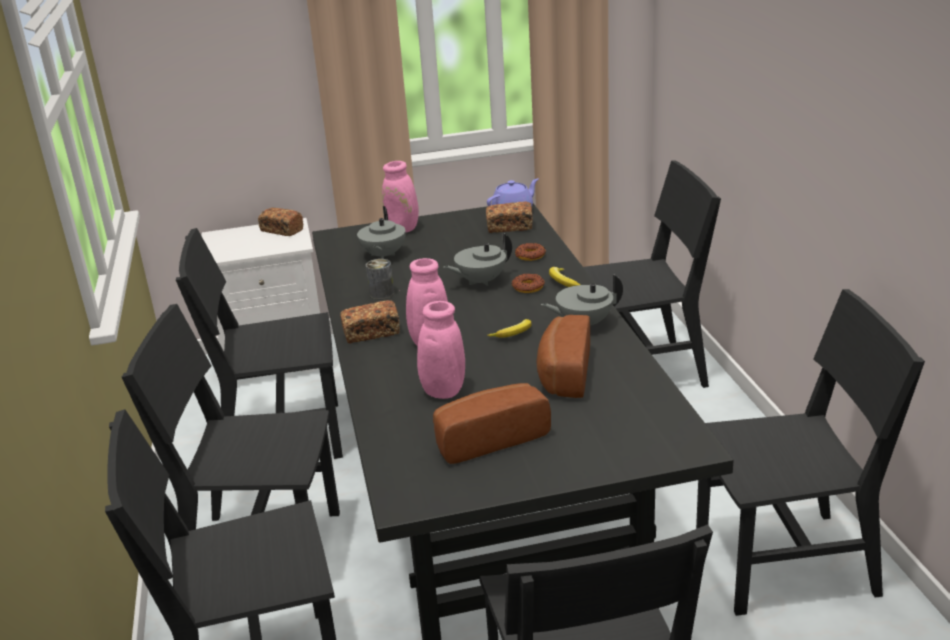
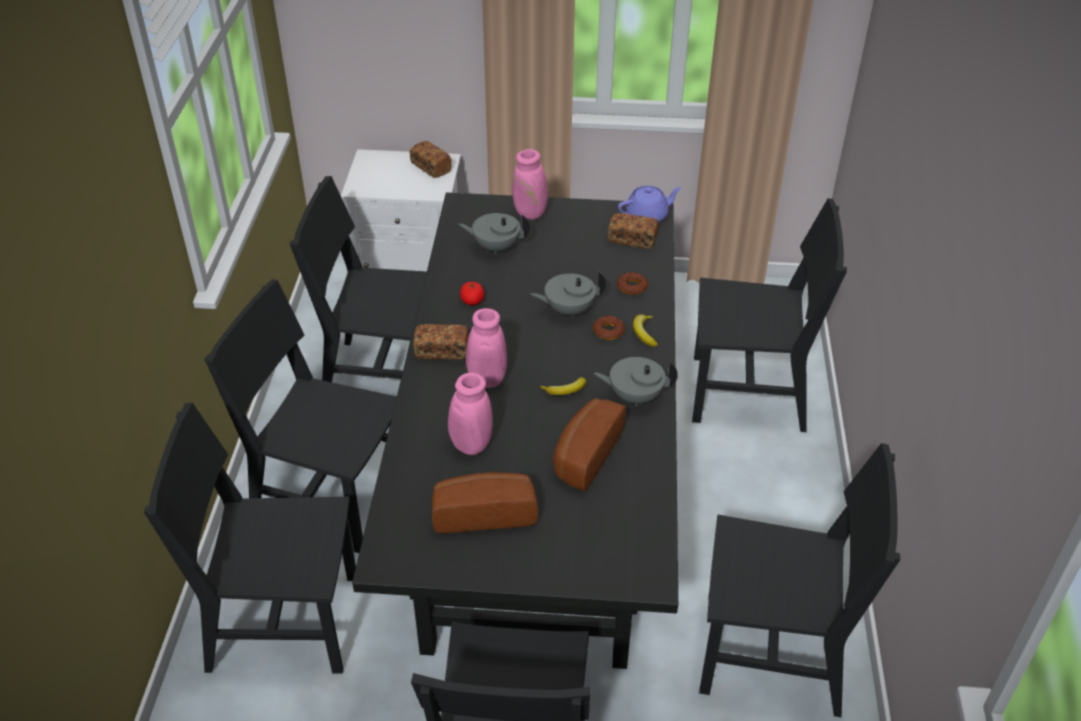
camera: 15 degrees right, 15 degrees up
(381, 294) = (472, 300): can -> tomato
(383, 255) = (496, 247): grey teapot -> grey teapot turned 75 degrees clockwise

